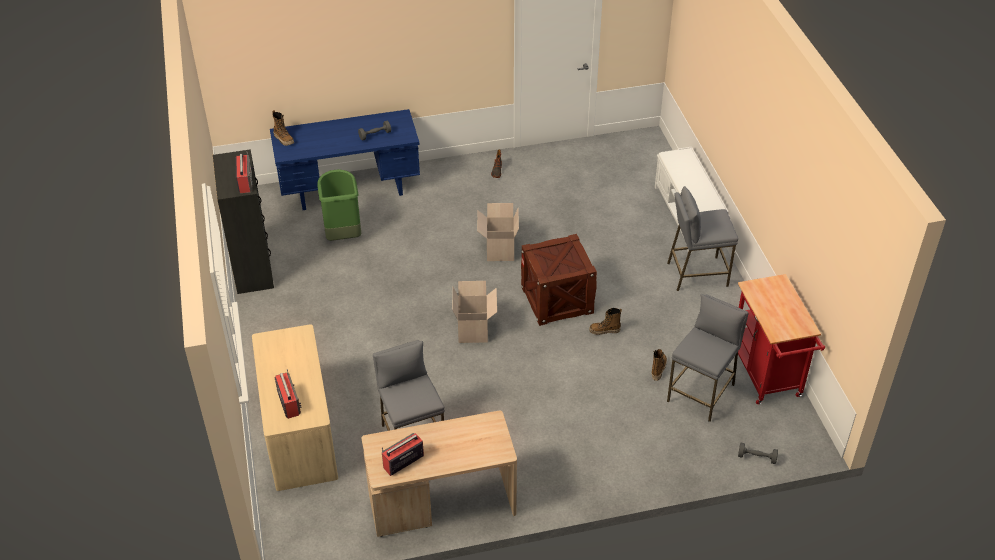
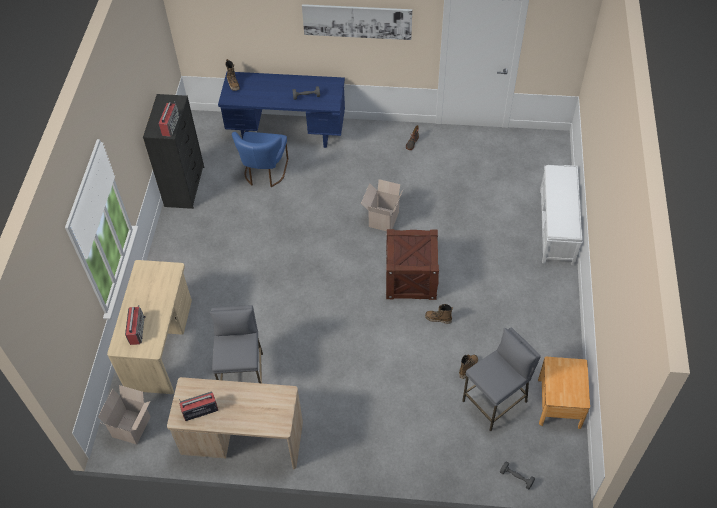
camera: 20 degrees right, 10 degrees up
(342, 235) = (264, 173): green trash can -> blue chair
(421, 36) = (357, 21): none -> picture
(474, 331) = (332, 289): cardboard box -> cardboard box (132, 427)
(697, 274) = (540, 285): grey stool -> none
(767, 377) = (559, 403): red cart -> brown nightstand

